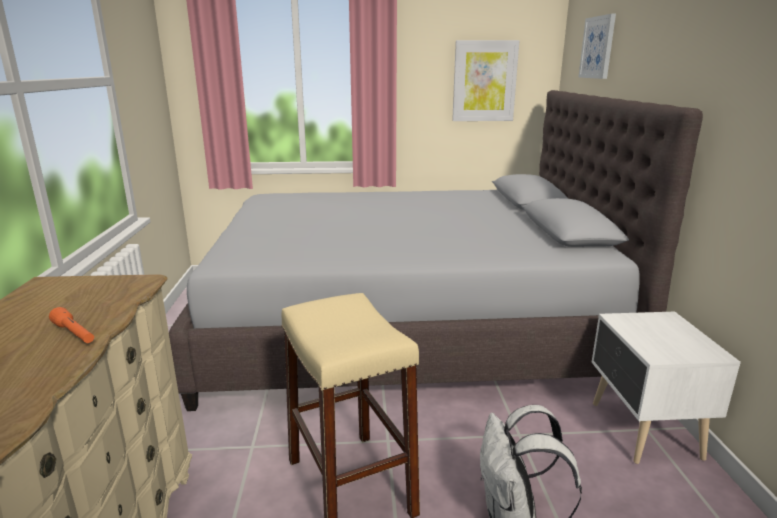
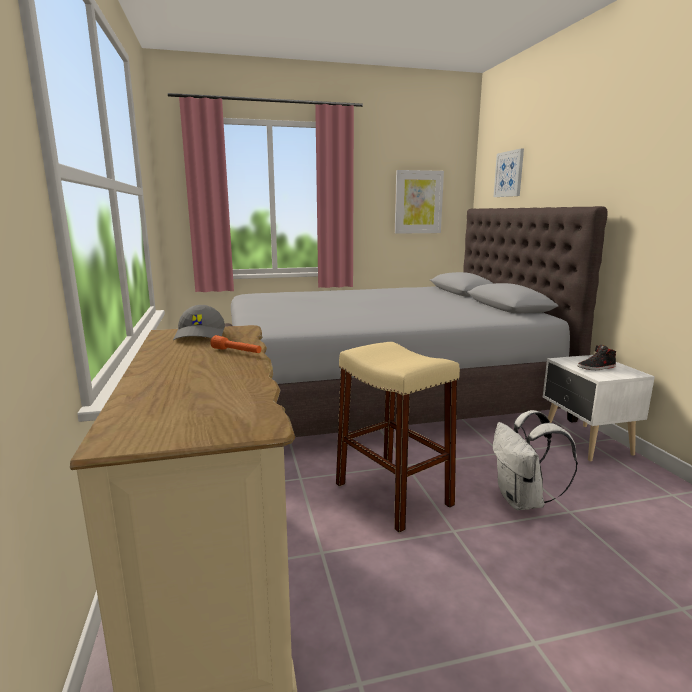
camera: 10 degrees left, 5 degrees down
(74, 293) = (201, 335): none -> grey cap
(660, 337) = (596, 367): none -> black shoe

